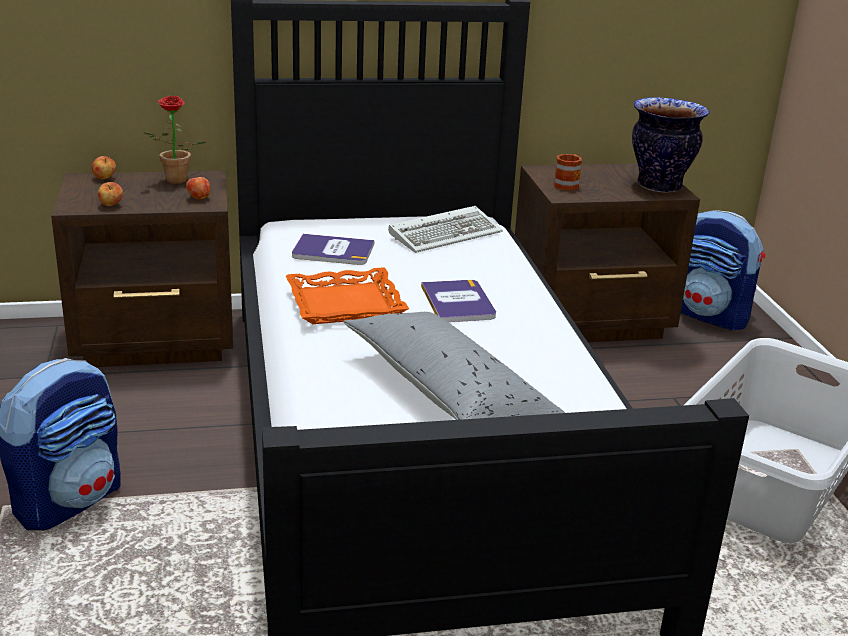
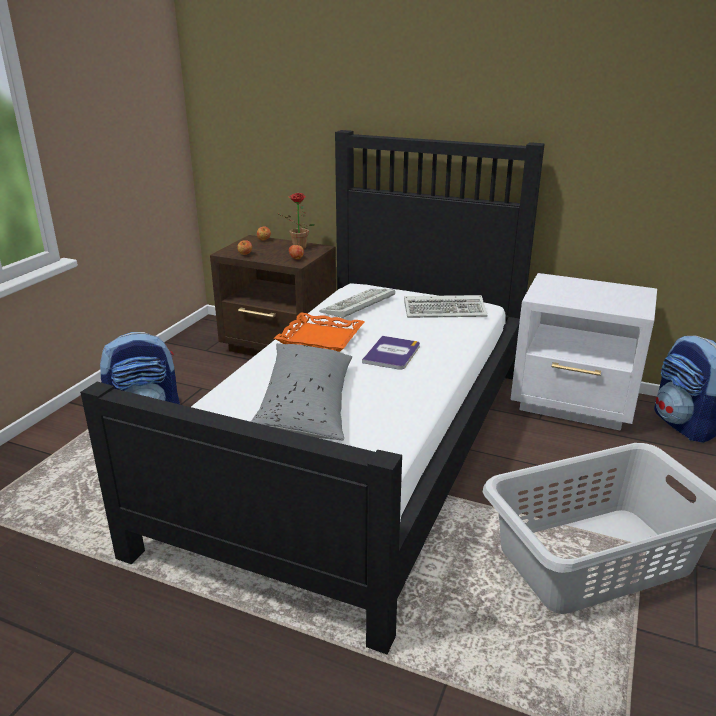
camera: 35 degrees right, 0 degrees up
(333, 251) = (357, 306): book -> keyboard
(568, 184) = (554, 290): mug -> none
(592, 322) = (574, 404): brown nightstand -> white nightstand
(660, 186) = (631, 305): vase -> none

